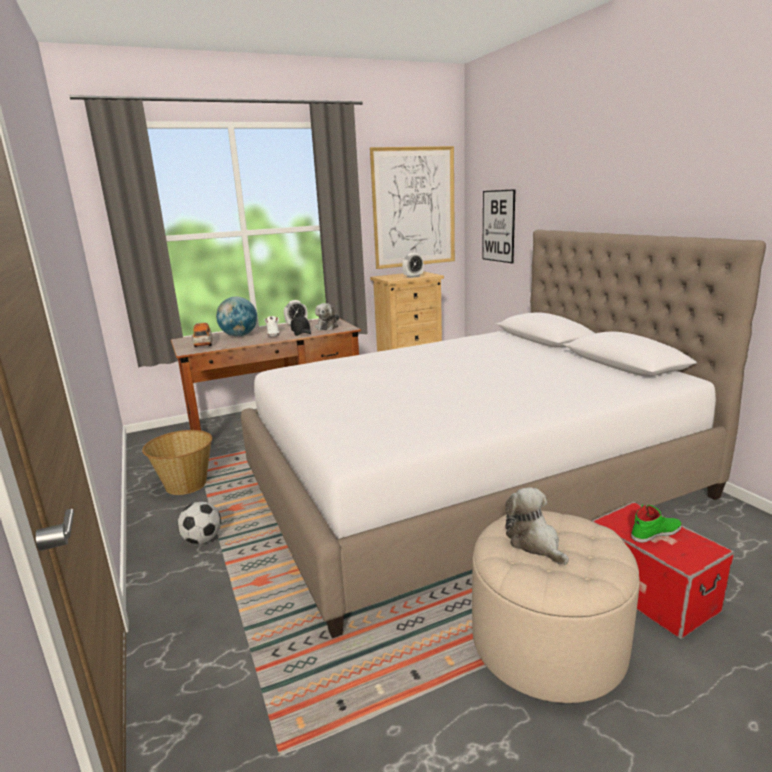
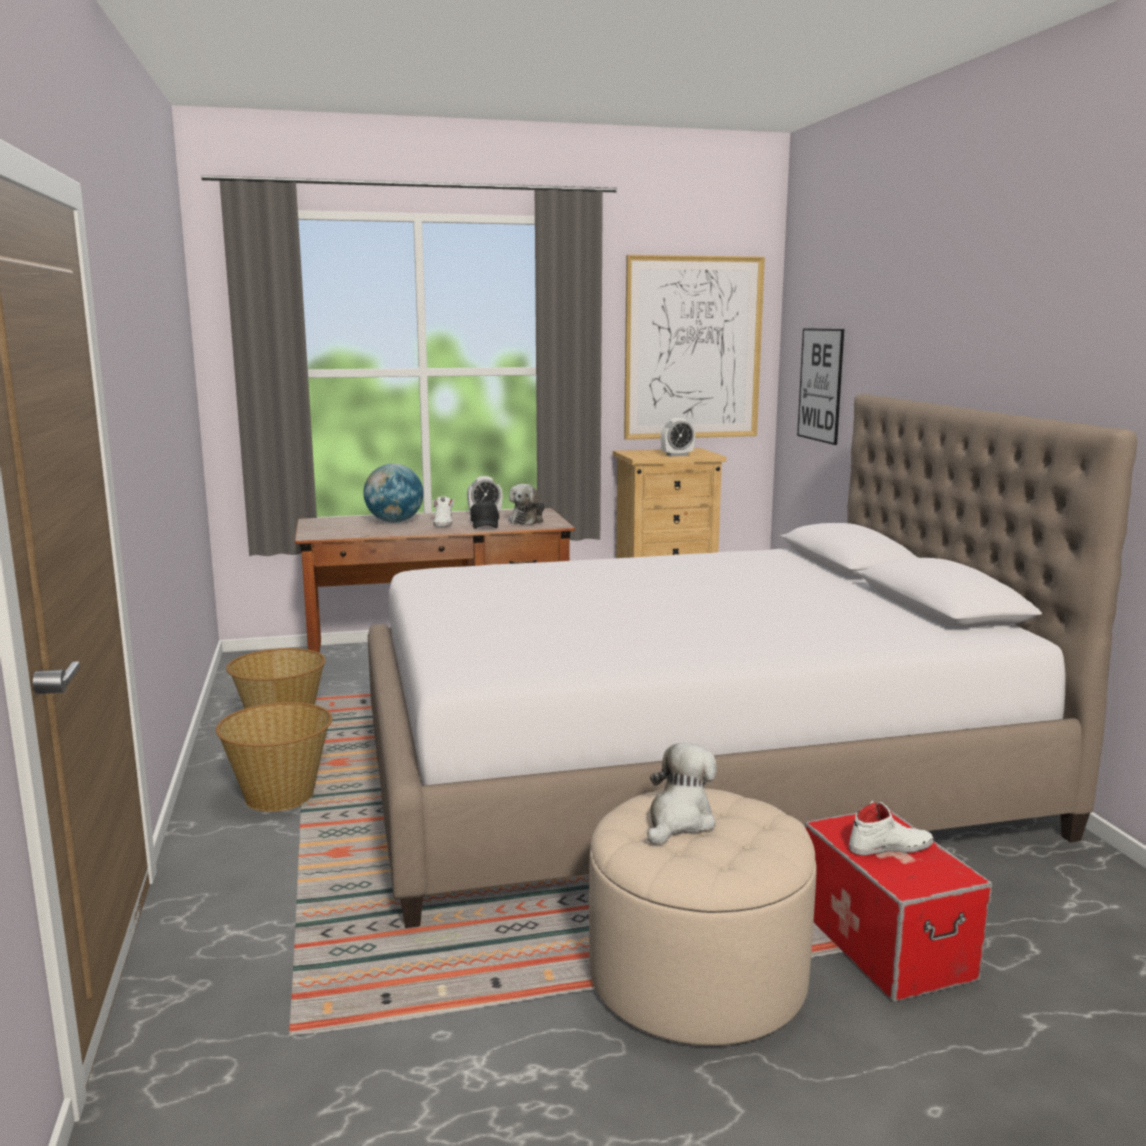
camera: 10 degrees right, 5 degrees down
(202, 540) = (280, 795): football -> basket
(203, 344) = (339, 529): toy car -> none
(535, 543) = (679, 821): plush toy -> plush toy turned 45 degrees clockwise
(655, 532) = (890, 847): green shoe -> white shoe

